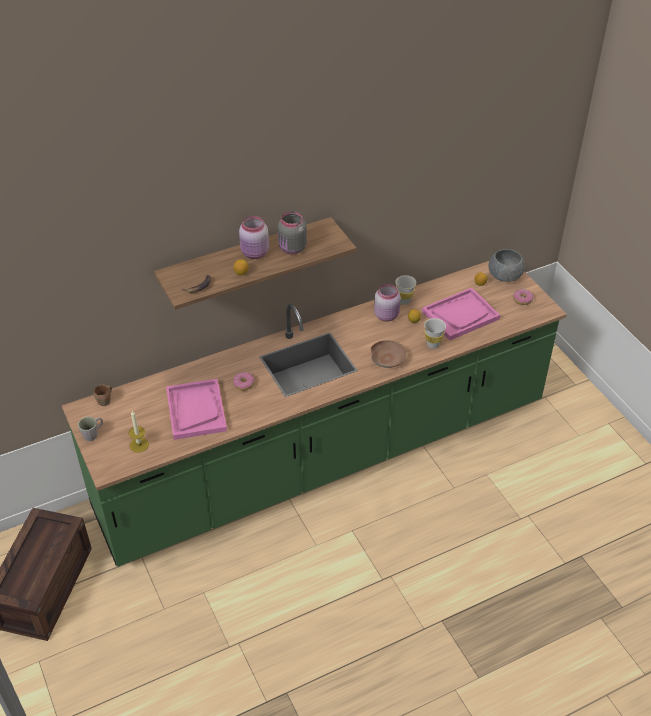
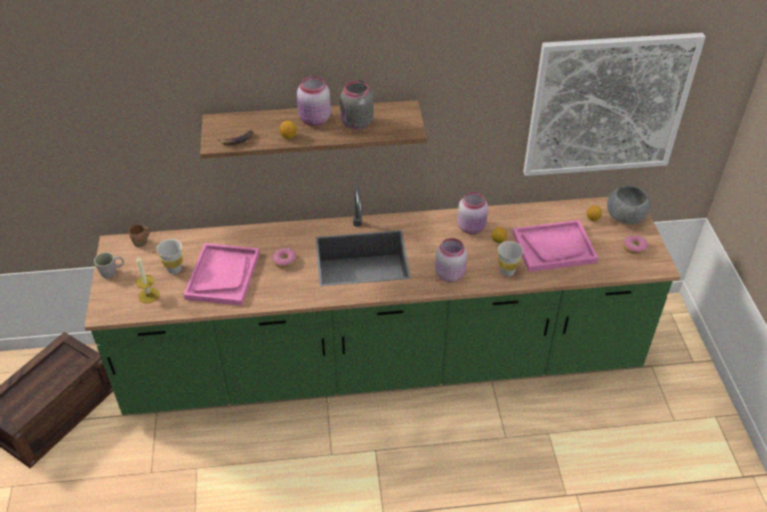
camera: 20 degrees right, 0 degrees up
(388, 358) = (450, 274): brown bowl -> pink jar
(404, 301) = (498, 217): white cup -> white cup (174, 269)
(477, 187) = (607, 105): none -> picture

